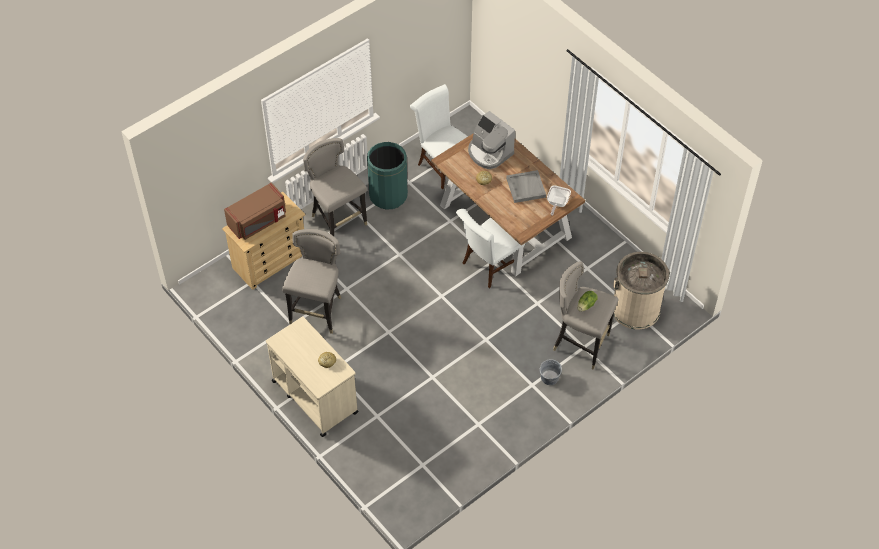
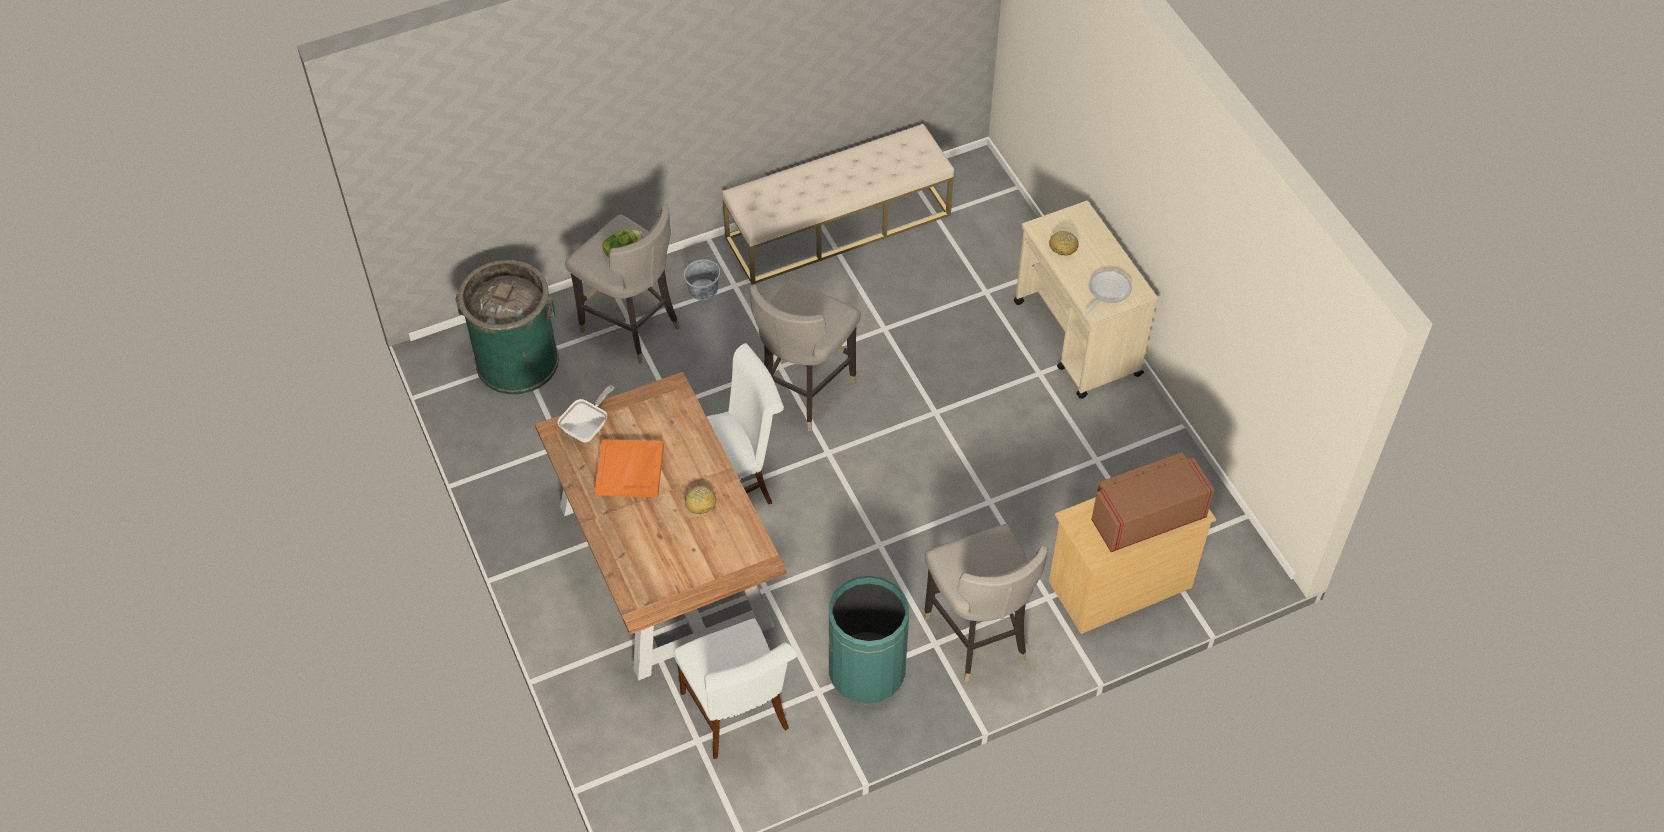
camera: 165 degrees left, 0 degrees up
(296, 337) = (1106, 292): none -> frying pan
(318, 311) = (1047, 473): grey stool -> grey stool (803, 392)
(482, 442) = (838, 226): none -> beige bench
(489, 152) = (667, 558): coffee machine -> none
(525, 187) = (630, 471): grey tray -> orange tray
(635, 309) = (517, 361): beige trash can -> green trash can

